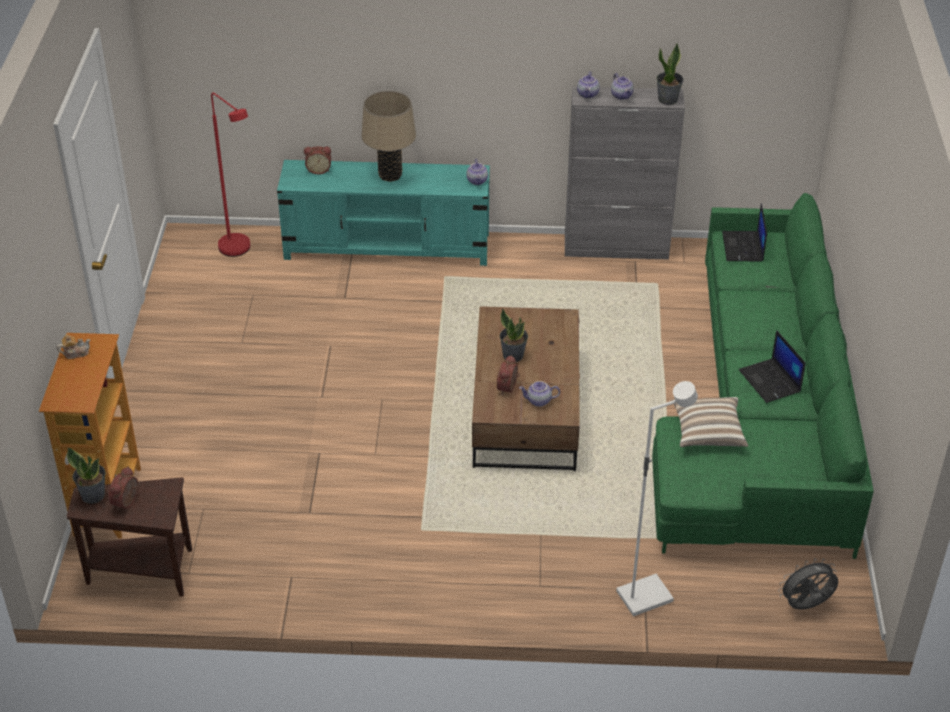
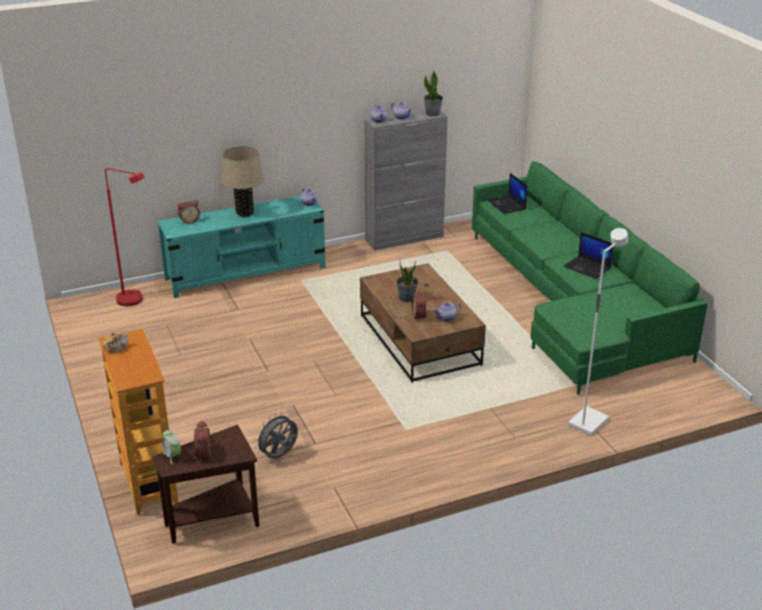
camera: 25 degrees left, 10 degrees down
(93, 495) = (172, 456): potted plant -> alarm clock
(708, 432) = (574, 304): pillow -> none
(806, 606) = (690, 397): grey fan -> grey fan (279, 456)

